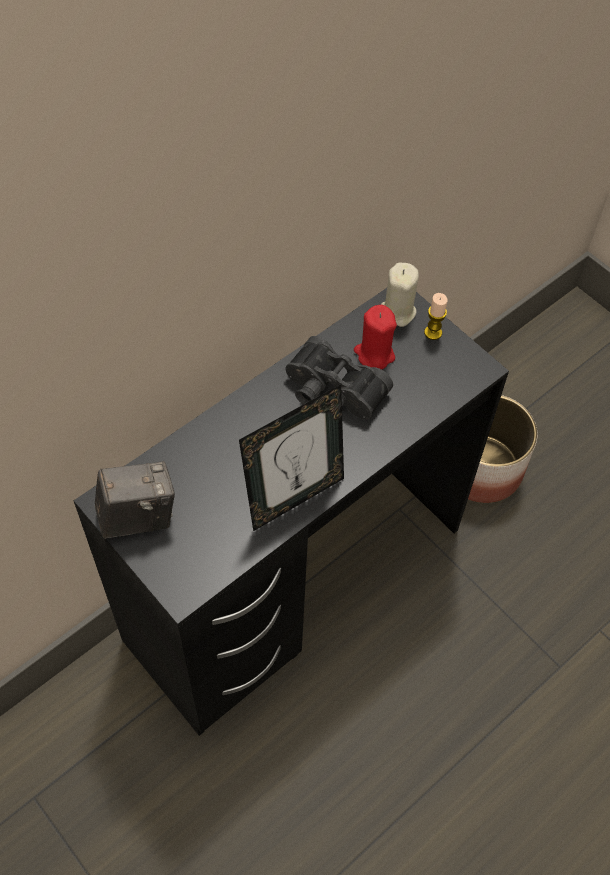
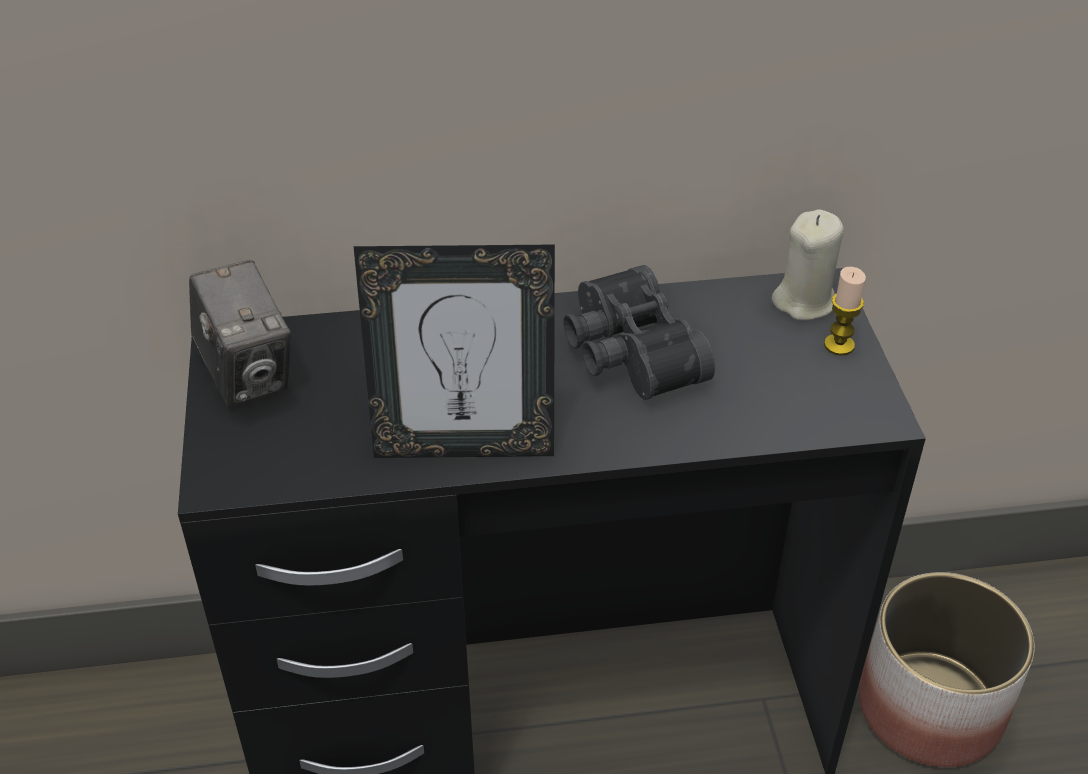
camera: 35 degrees right, 15 degrees down
(138, 516) = (248, 374): camera -> camera turned 45 degrees clockwise
(374, 354) = (727, 335): red candle -> none

